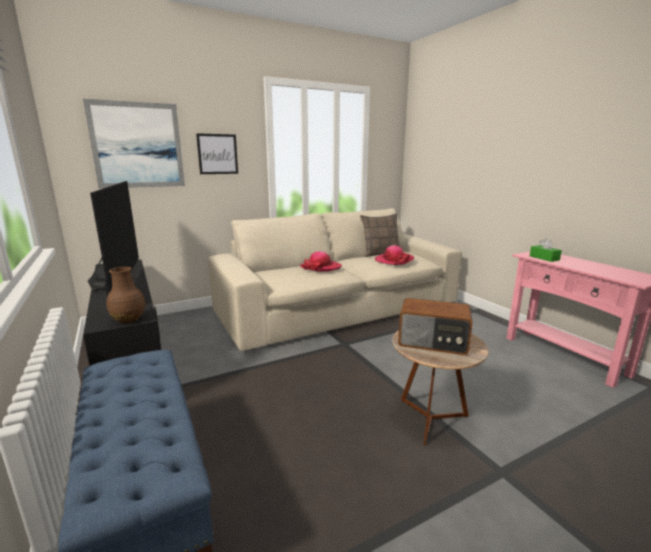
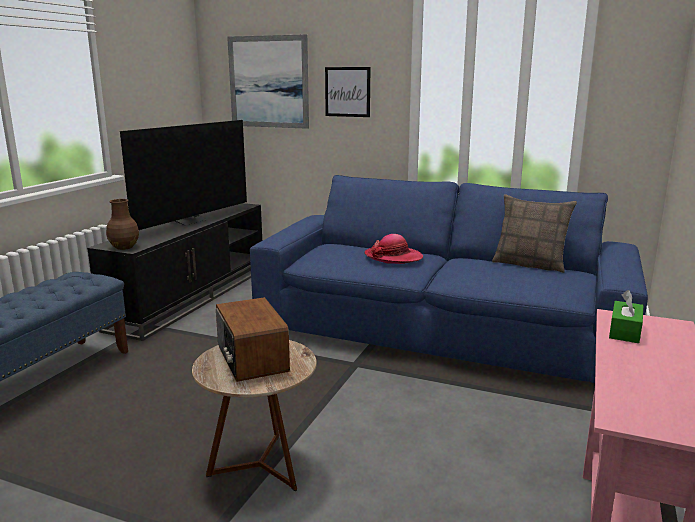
camera: 50 degrees right, 0 degrees up
(339, 309) = (439, 329): beige sofa -> blue sofa
(393, 260) = (508, 276): hat -> none

